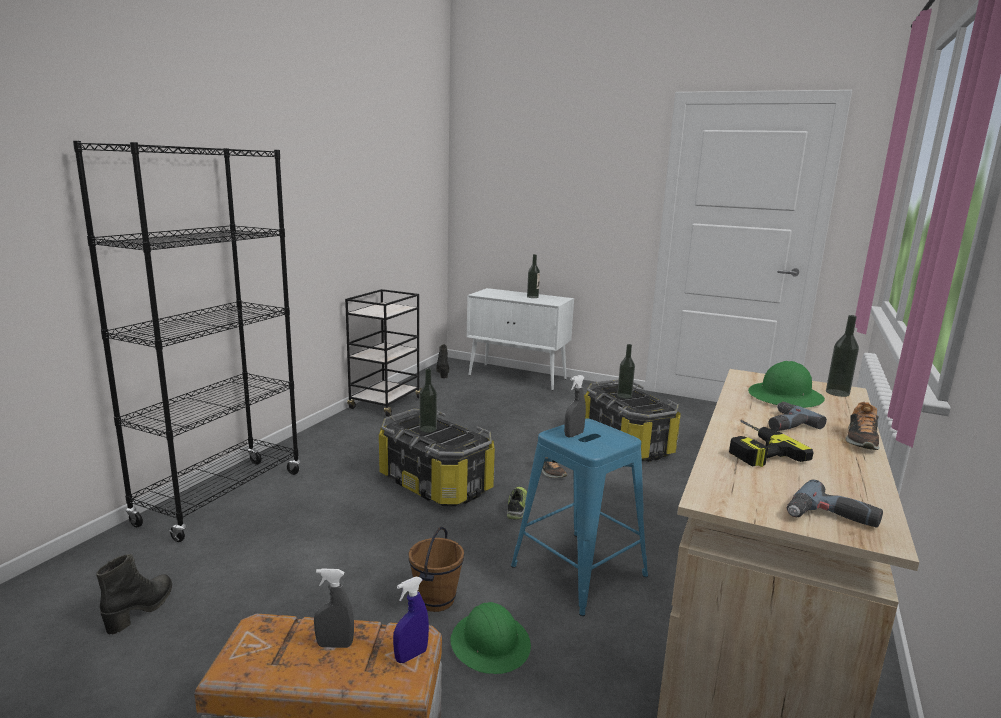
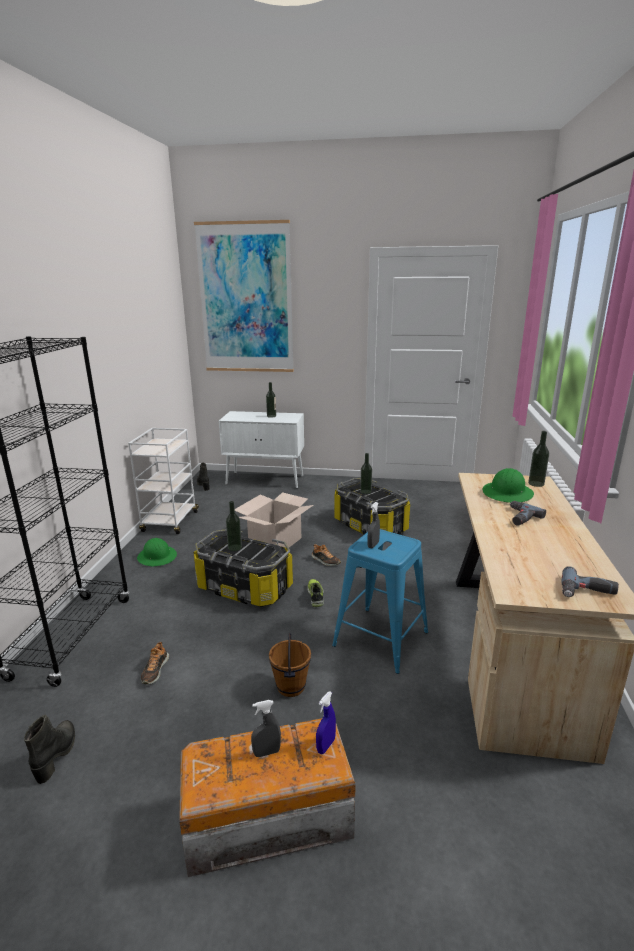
camera: 15 degrees left, 5 degrees up
(385, 404) = (170, 522): black cart -> white cart
(490, 644) = (345, 712): green hard hat -> green hard hat (157, 557)
(496, 443) = (275, 543): none -> cardboard box
(519, 153) = (246, 299): none -> picture
(752, 448) = (512, 543): power drill -> none
(860, 440) = (570, 523): shoe -> shoe (155, 670)

